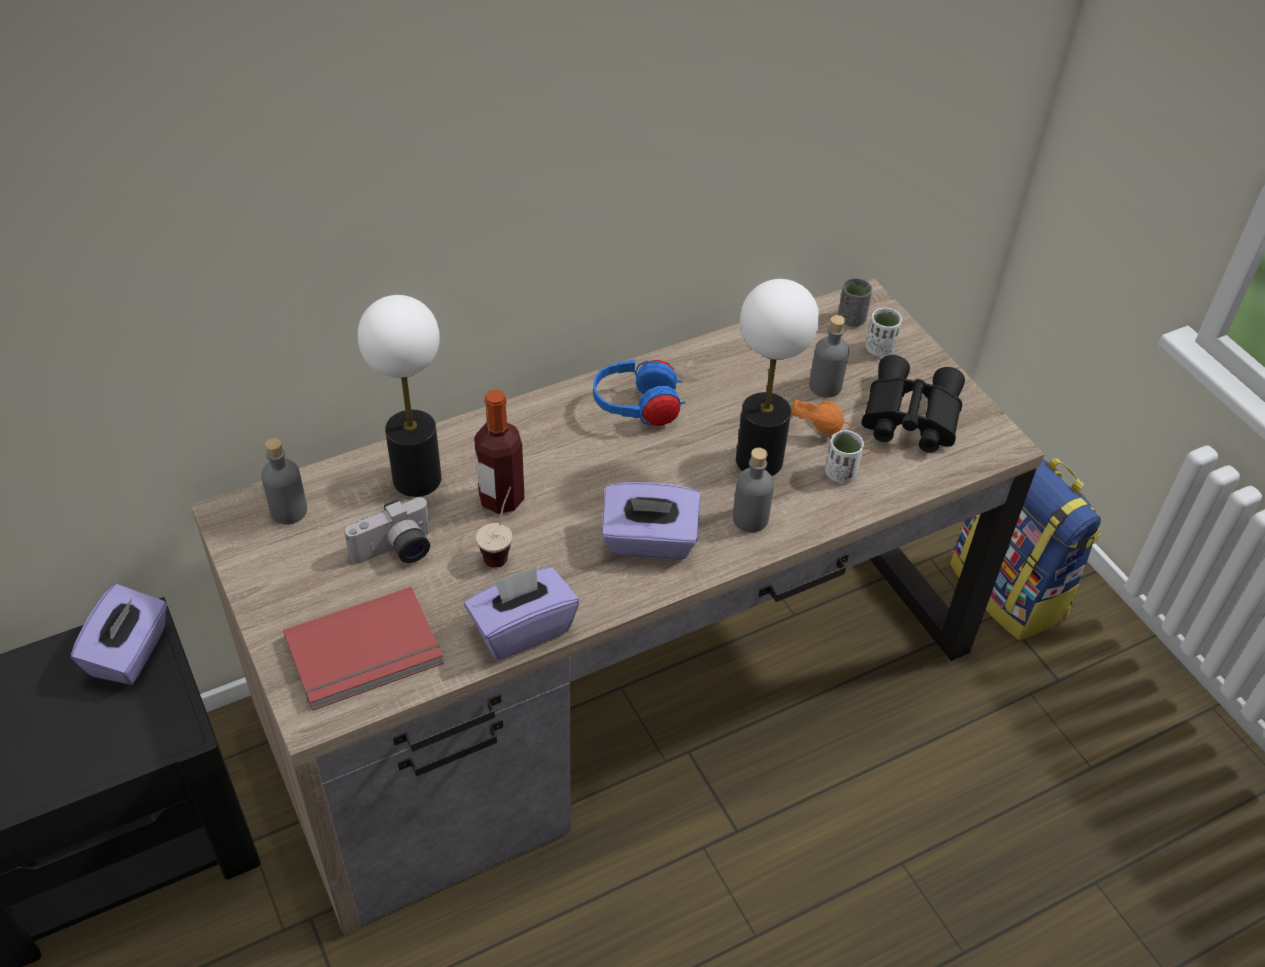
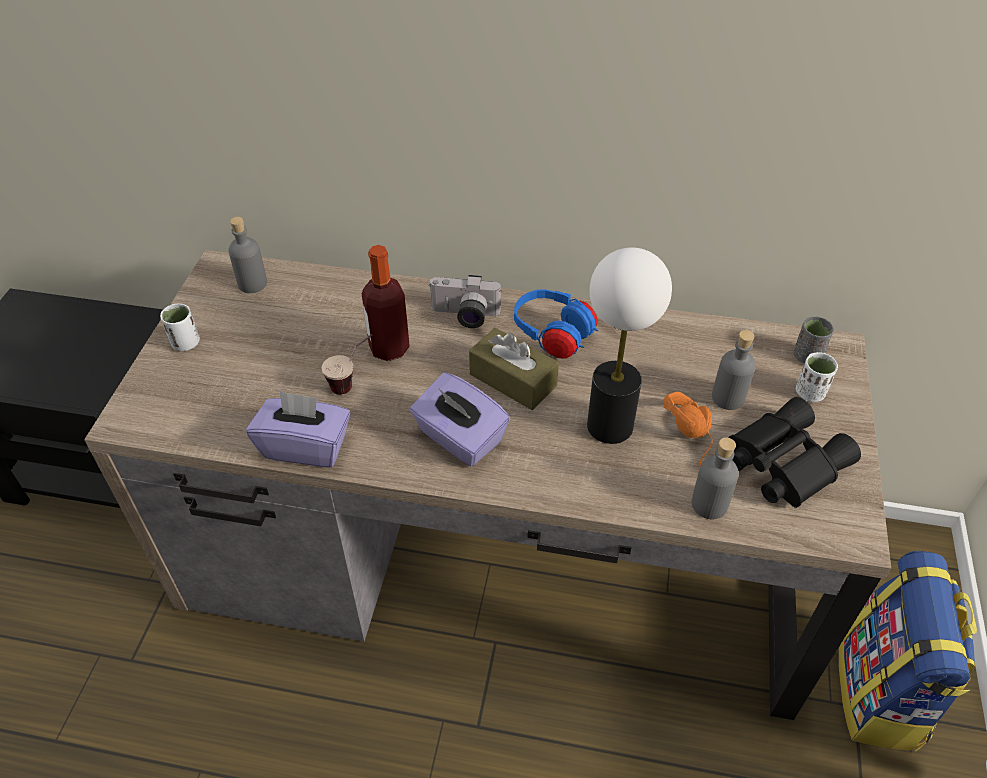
camera: 40 degrees right, 0 degrees up
(130, 653) = (138, 336): purple tissue box -> none
(366, 654) = (195, 402): red book -> none
(396, 552) = (284, 346): camera -> camera (464, 316)
(416, 479) = (349, 305): table lamp -> none
(642, 466) = (513, 380): none -> brown tissue box
(750, 519) = (555, 467): grey bottle -> grey bottle (709, 504)
(840, 473) = (669, 474): white cup -> white cup (186, 343)

